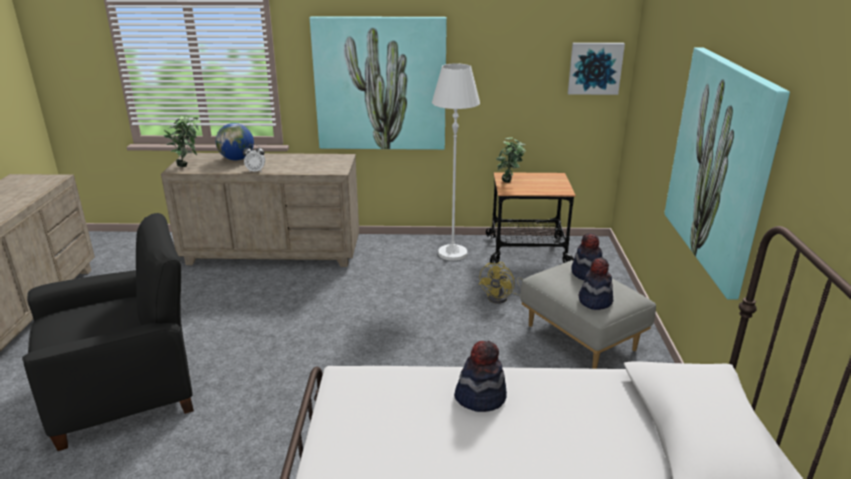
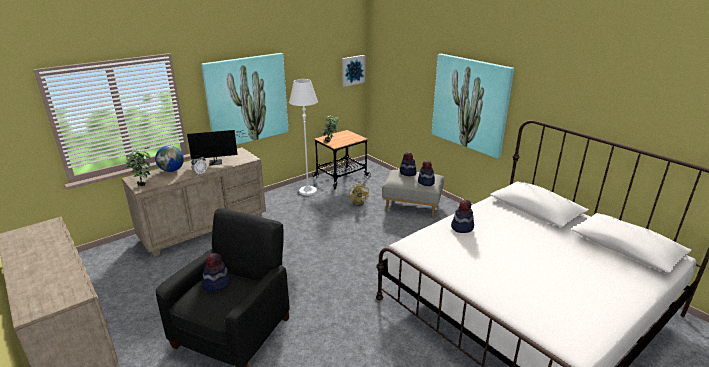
camera: 40 degrees left, 0 degrees up
(102, 313) = (216, 283): none -> hat
(296, 164) = (218, 162): none -> monitor

